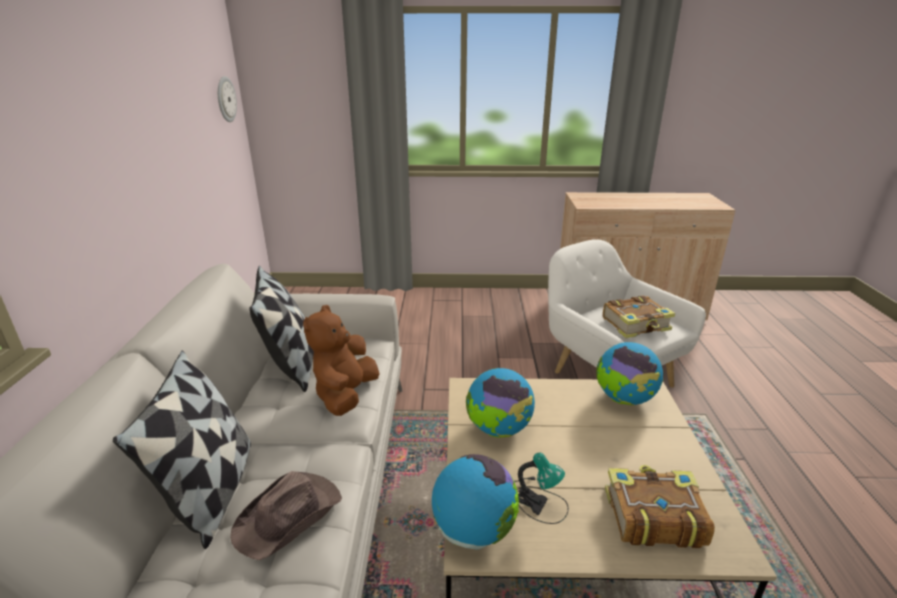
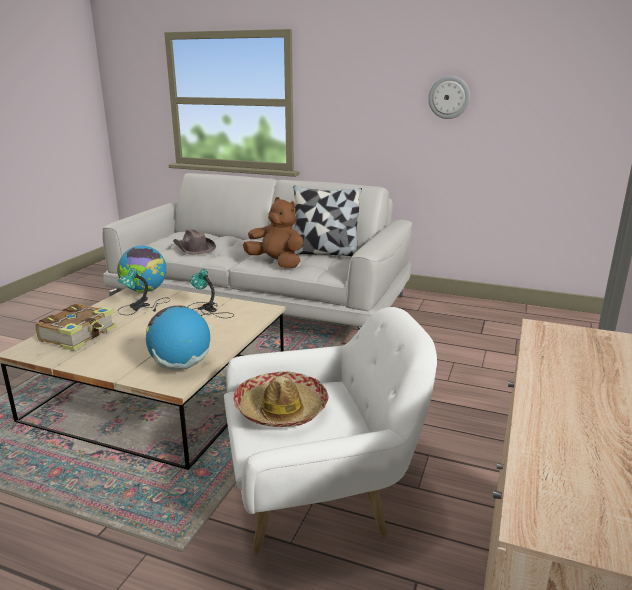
camera: 110 degrees right, 5 degrees down
(212, 491) = (229, 239): pillow -> none
(225, 99) = (595, 92): wall clock -> wall clock (449, 97)
(498, 429) = (208, 310): globe -> table lamp
(636, 325) = (281, 409): book -> hat

